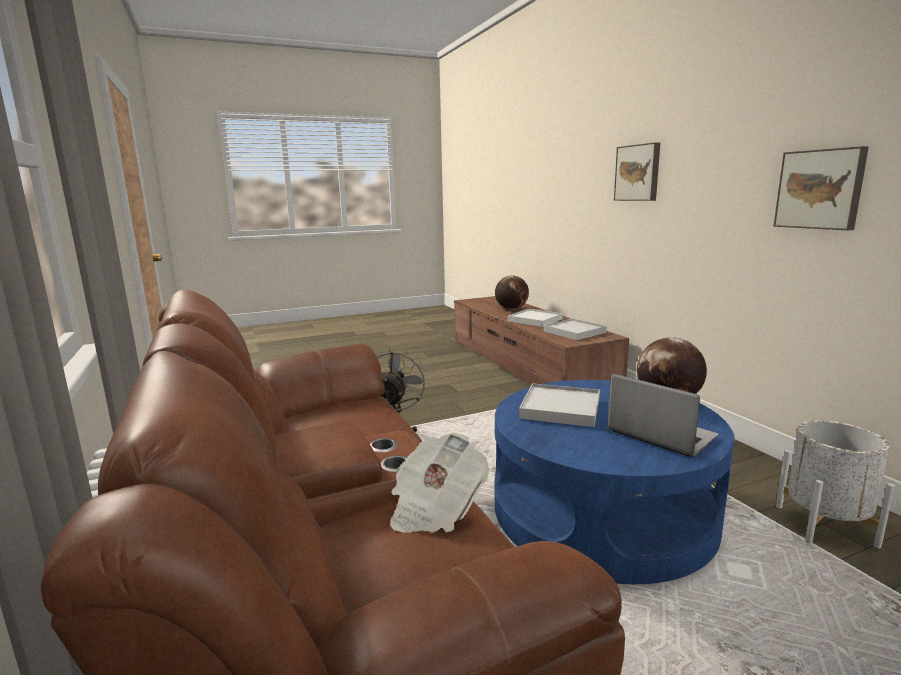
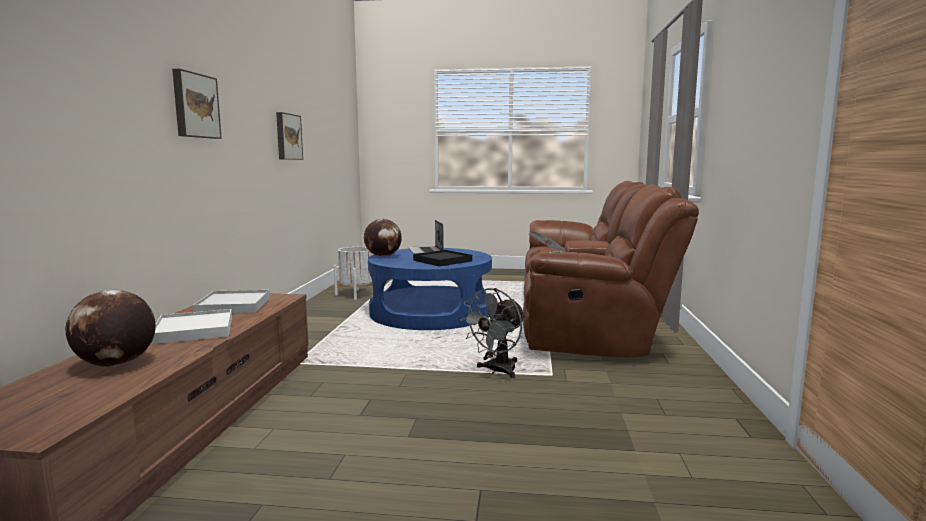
camera: 150 degrees left, 5 degrees down
(560, 408) = (442, 261): white tray -> black tray

